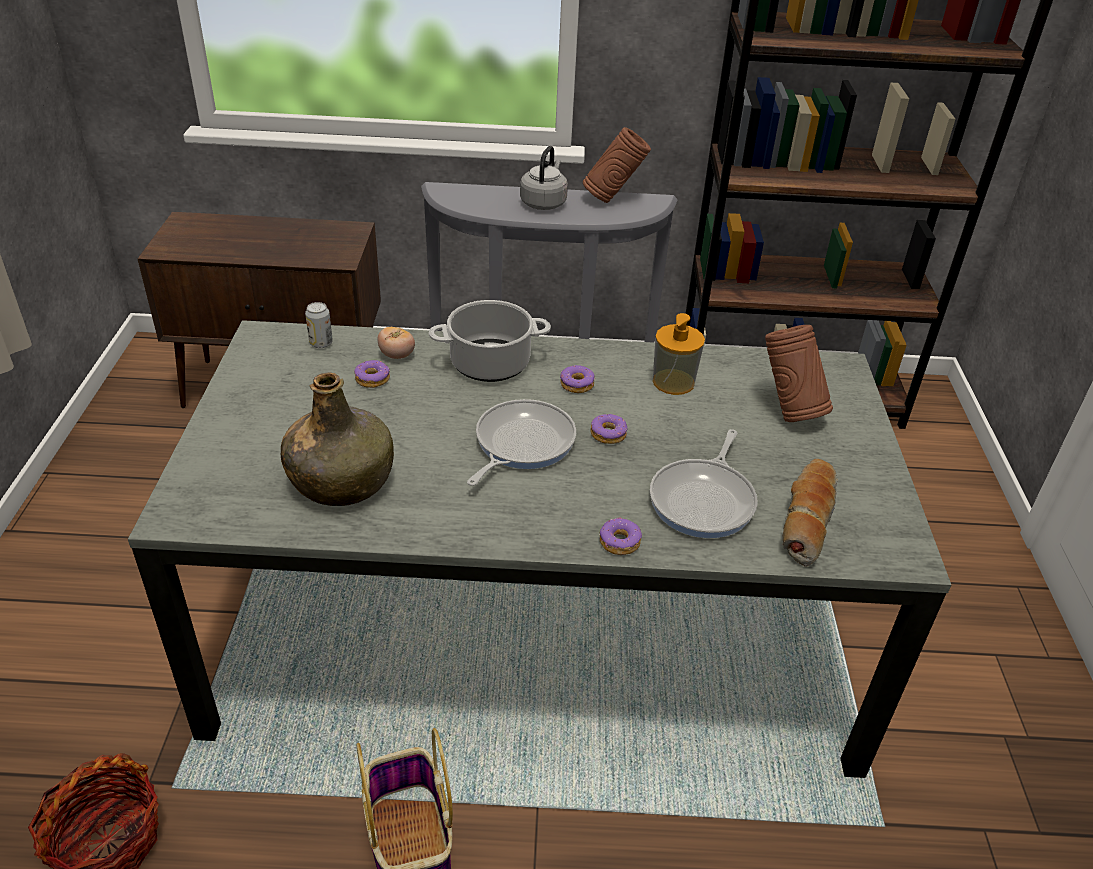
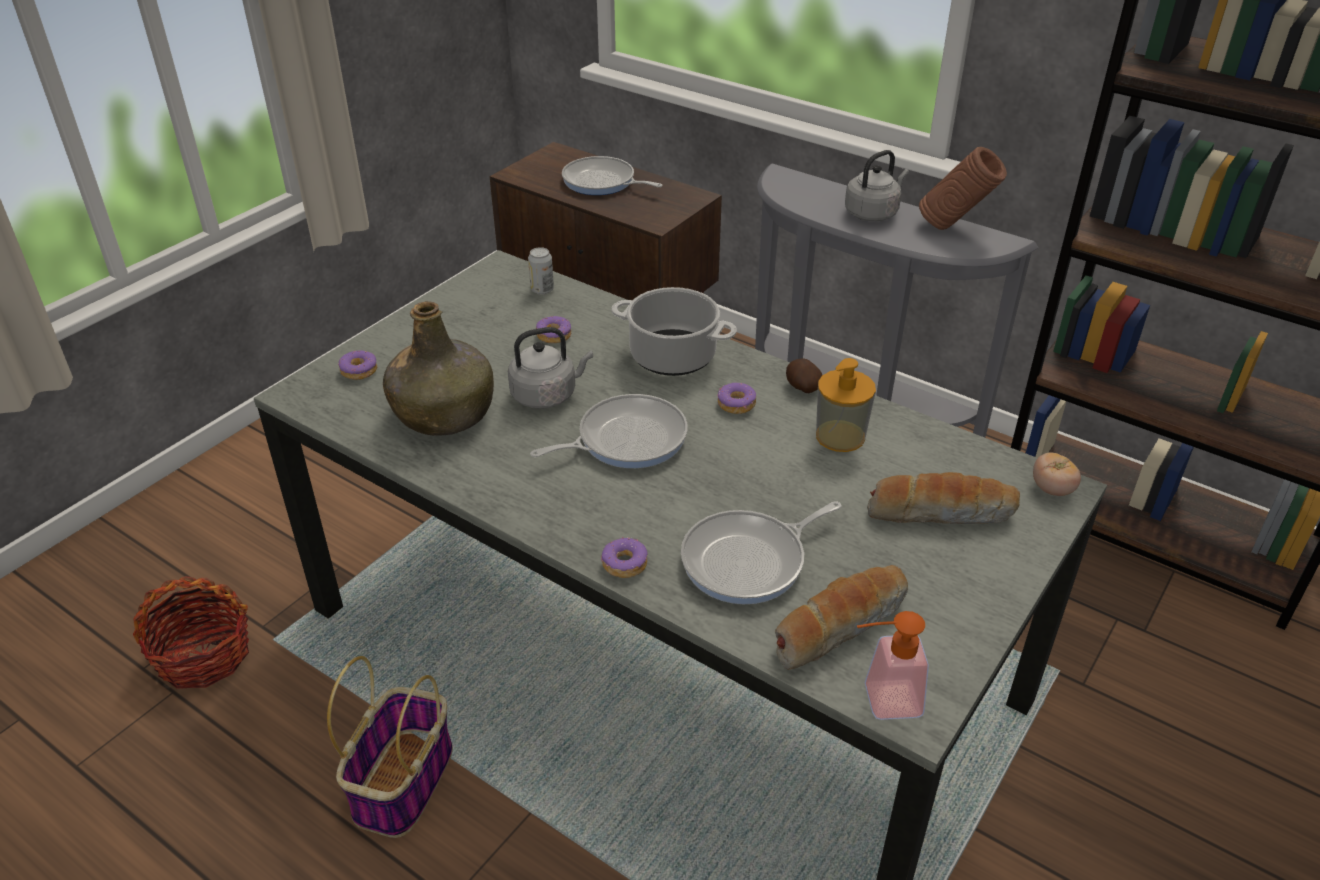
camera: 35 degrees right, 0 degrees up
(257, 237) = (602, 182): none -> frying pan
(397, 355) = (596, 321): tomato -> tomato (1051, 489)
(418, 431) = (547, 395): none -> grey kettle
(608, 434) = (718, 462): donut -> donut (359, 370)
(611, 355) = (802, 387): none -> potato
(789, 411) = (940, 511): brown vase -> bread
(881, 559) = (881, 700): none -> soap dispenser

